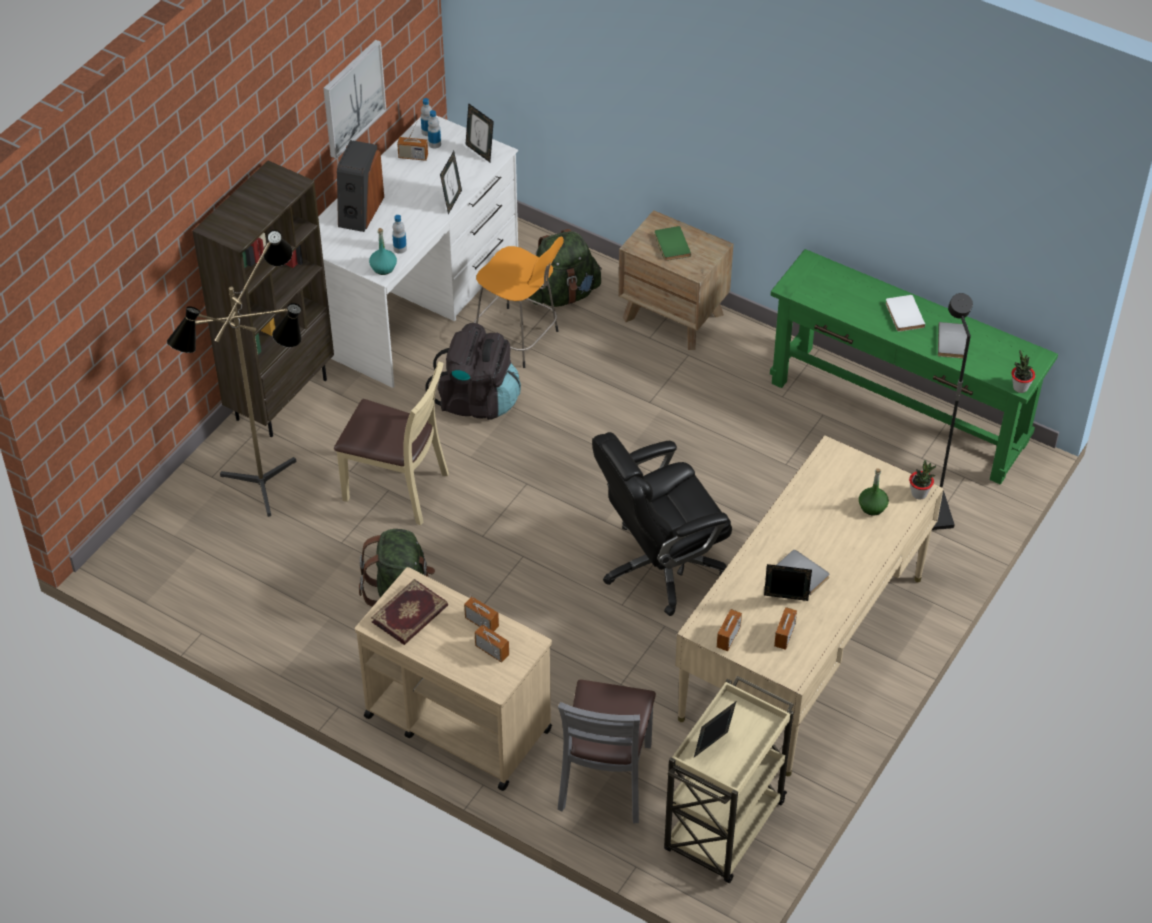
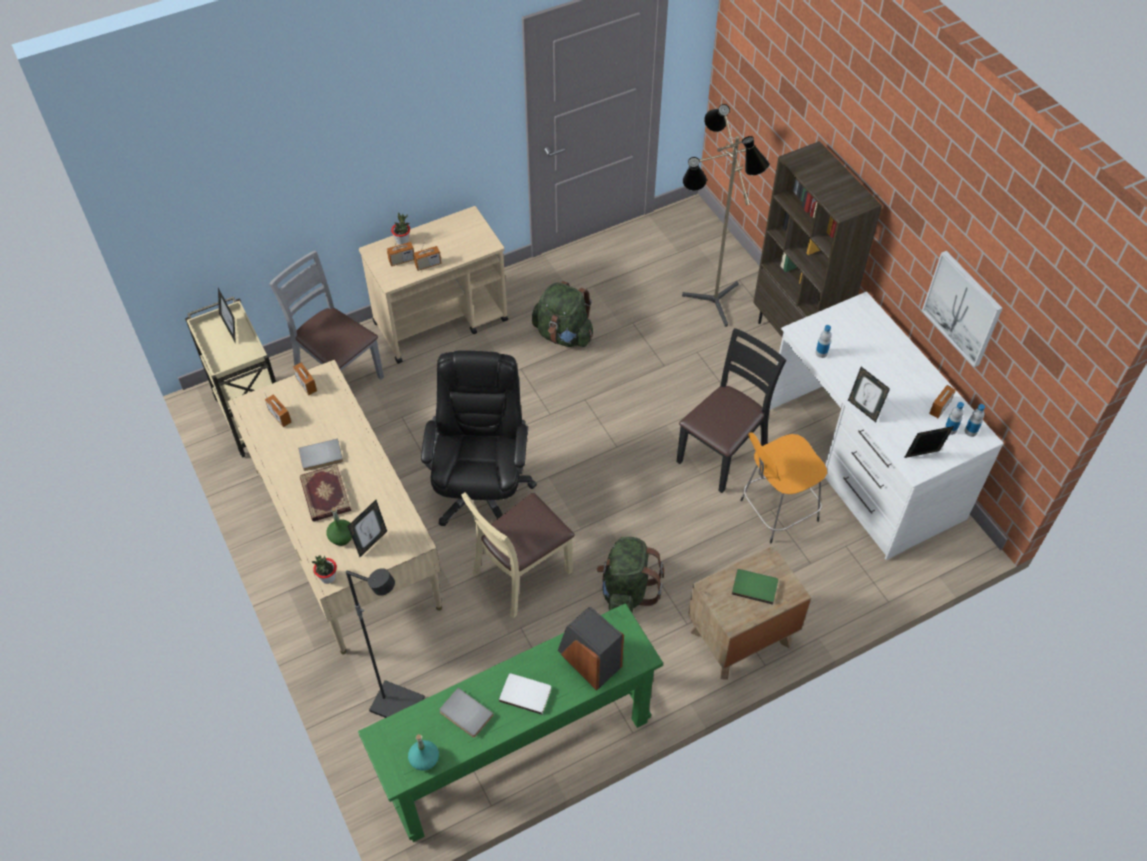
camera: 120 degrees right, 5 degrees up
(360, 211) = (883, 346): speaker -> speaker (589, 660)
(383, 268) = (804, 334): turquoise bottle -> turquoise bottle (424, 759)
(397, 488) = (662, 371): beige chair -> beige chair (521, 574)
(410, 615) = (463, 234): book -> book (324, 495)
(477, 400) = (722, 454): black backpack -> black chair
(563, 294) = (813, 568): green backpack -> green backpack (627, 590)
(785, 601) = (307, 433): picture frame -> picture frame (371, 542)
(1020, 387) = (374, 734): potted plant -> potted plant (402, 241)

